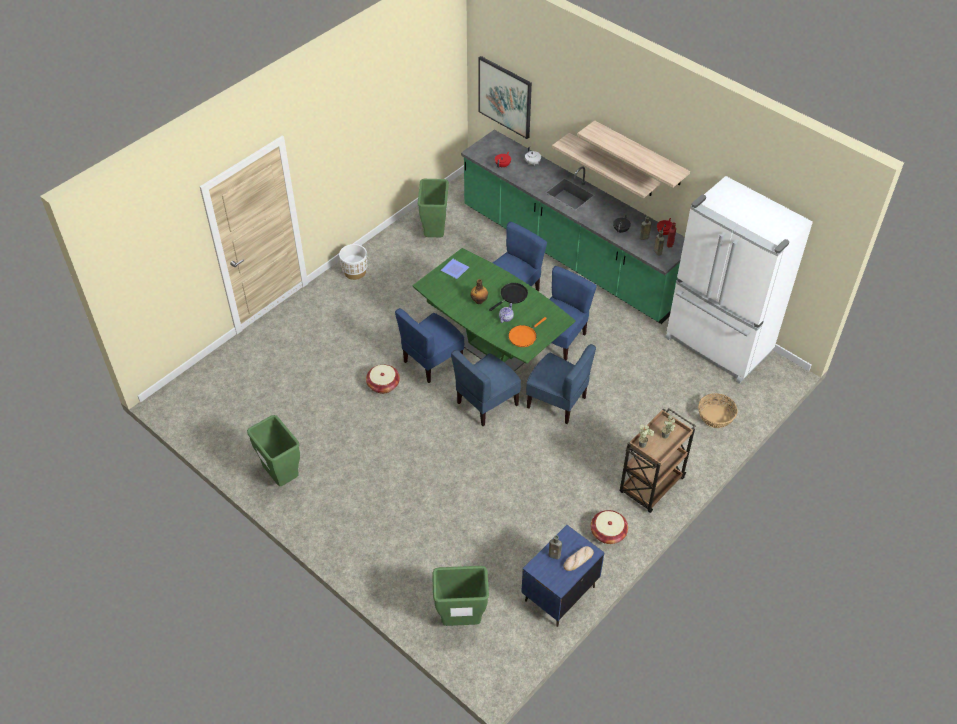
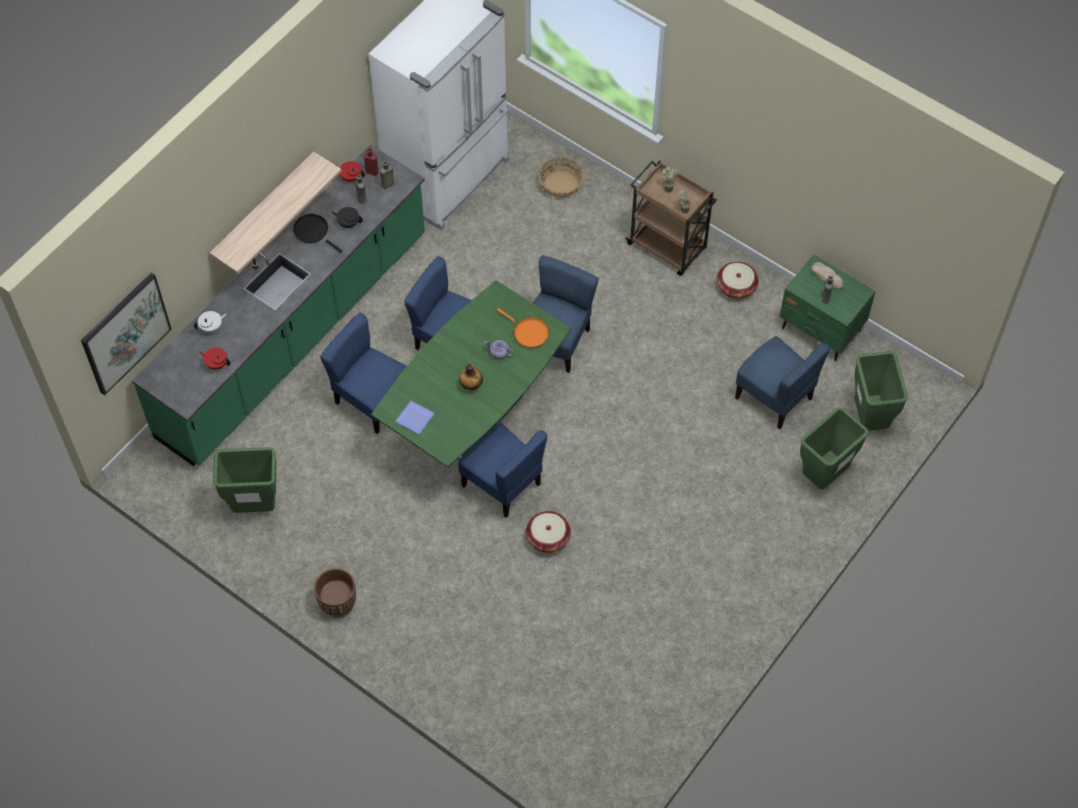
camera: 95 degrees left, 10 degrees up
(281, 476) = (710, 635): green trash can -> green trash can (823, 476)
(355, 272) = (337, 603): white planter -> brown planter
(486, 403) = (566, 417): blue chair -> blue chair (774, 397)
(512, 296) = (459, 349): black frying pan -> black frying pan (313, 232)
(559, 594) = (821, 330): blue nightstand -> green nightstand
(640, 154) = (286, 158): shelf -> none

